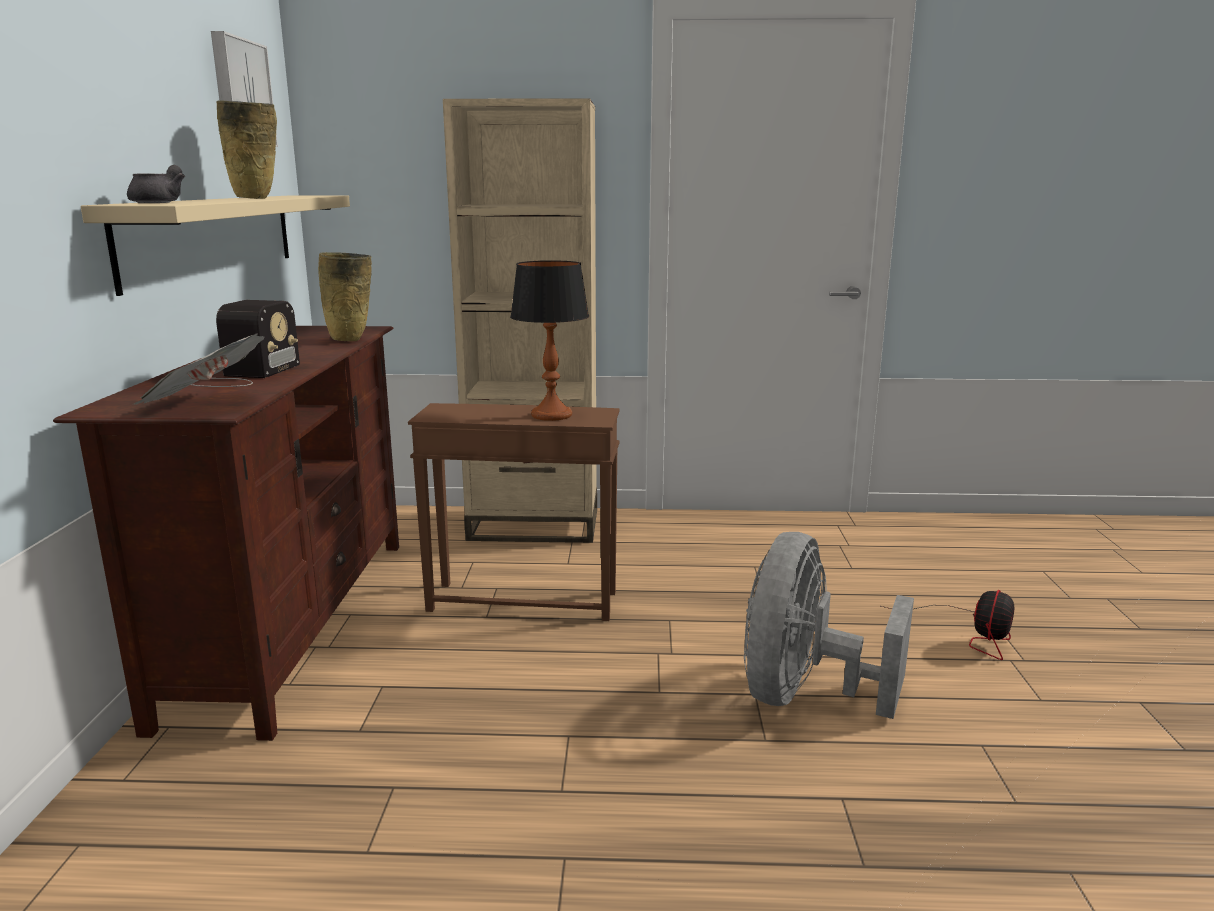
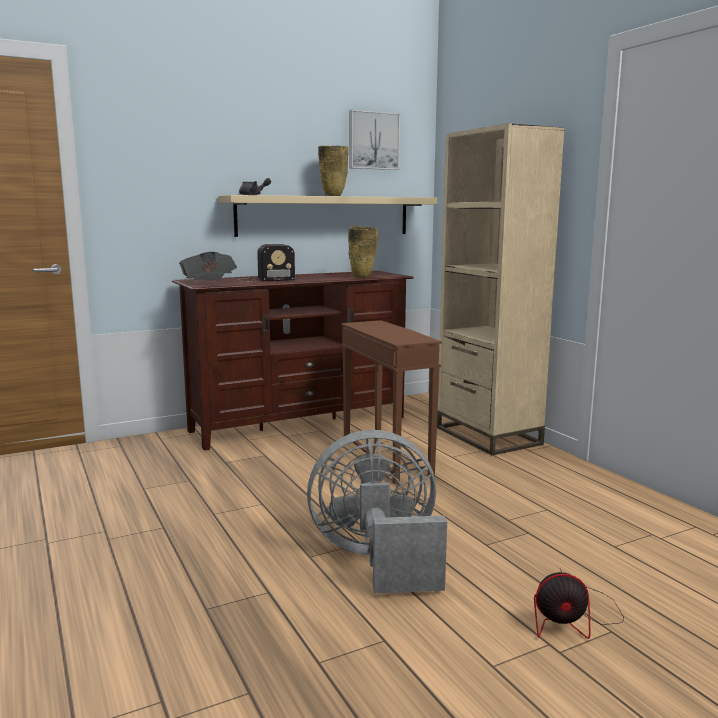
camera: 60 degrees right, 5 degrees down
(551, 415) = (397, 335): table lamp -> none

